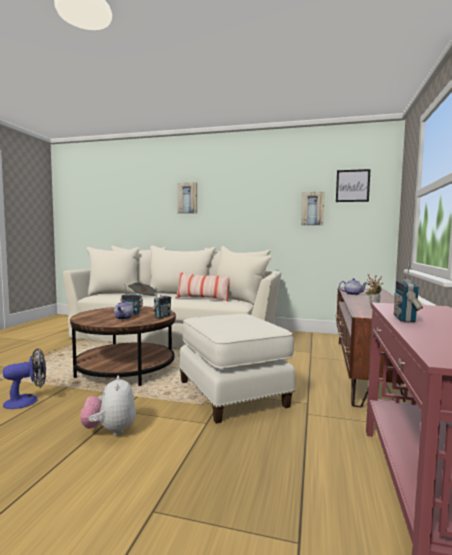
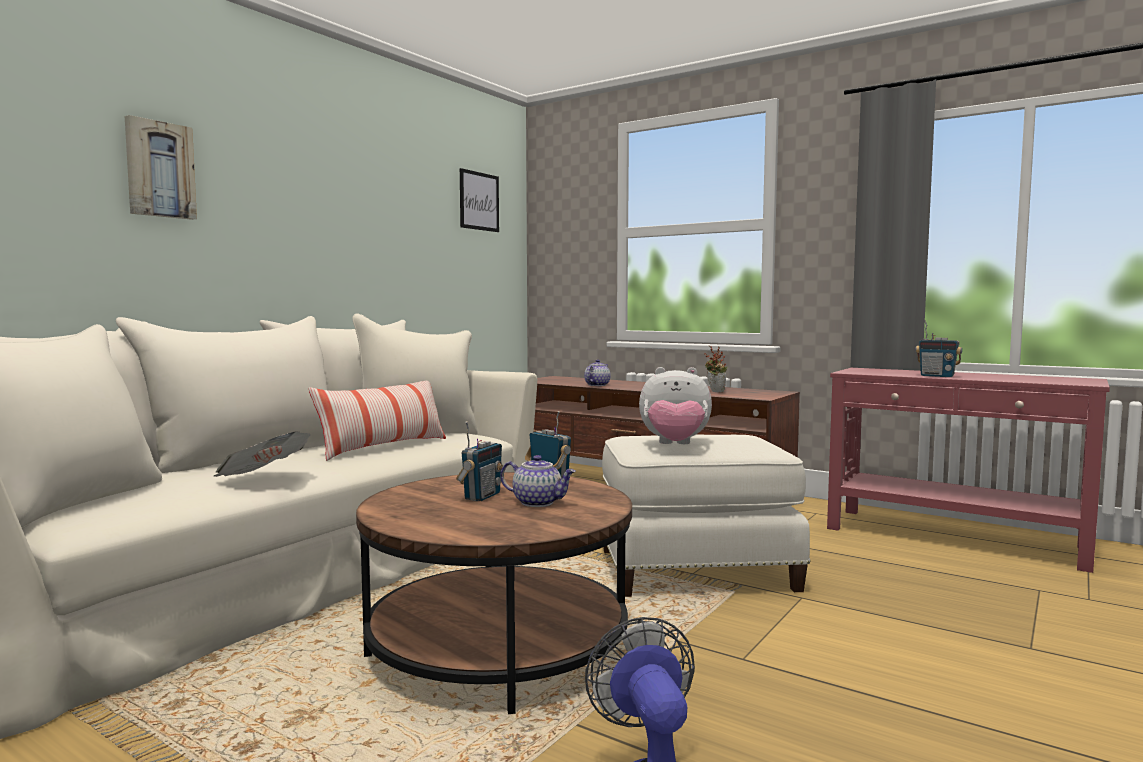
camera: 70 degrees left, 0 degrees up
(110, 431) = (827, 669): plush toy -> plush toy (675, 445)
(312, 208) = (430, 236): picture -> none

